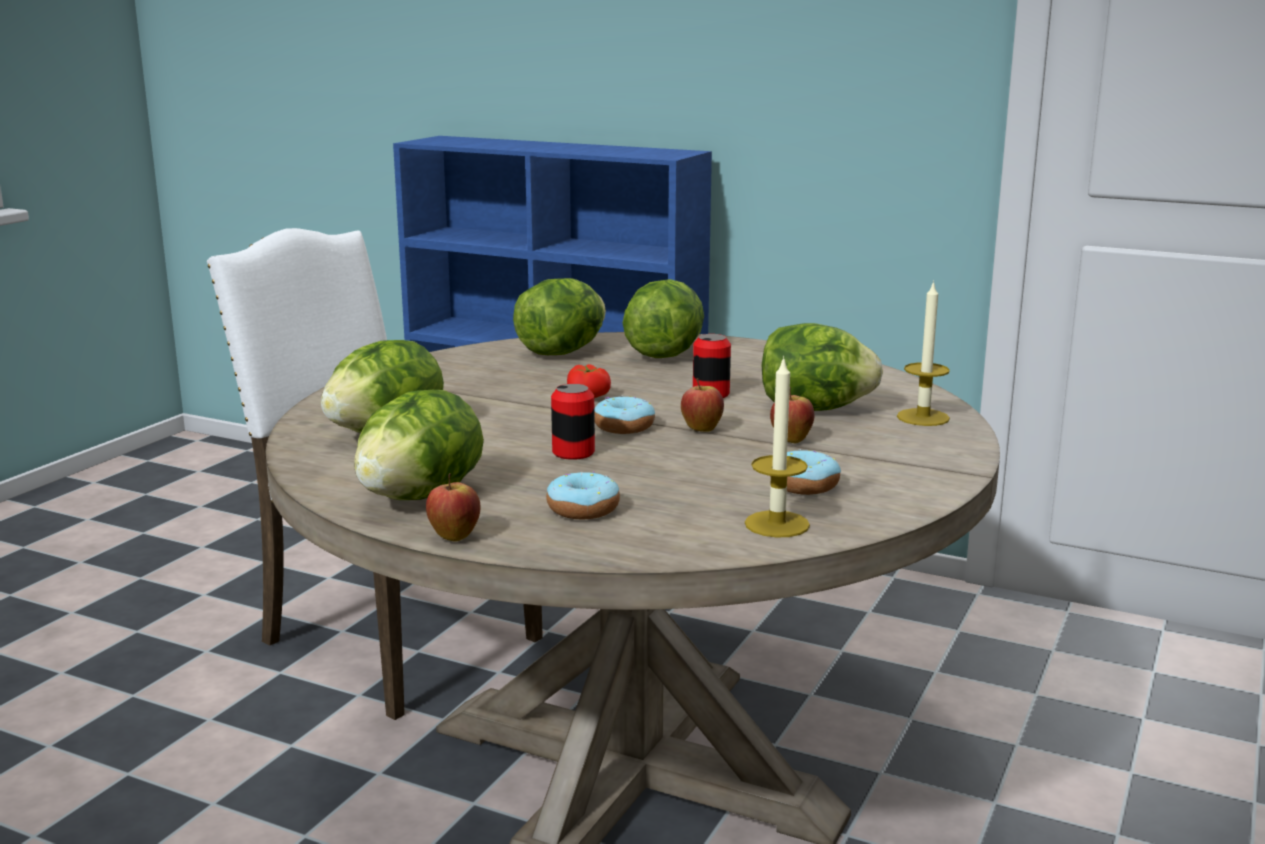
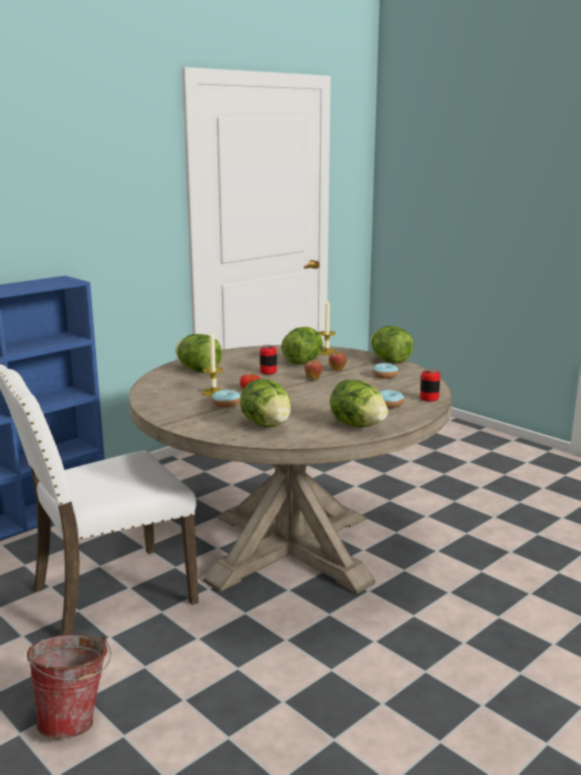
camera: 70 degrees left, 0 degrees up
(87, 700) = (75, 719): none -> bucket
(454, 537) = (406, 424): apple -> none
(562, 352) = (171, 385): lettuce -> lettuce (390, 361)
(573, 452) = (324, 399): can -> can (429, 398)
(624, 427) = (298, 388): donut -> donut (226, 404)
(777, 524) = (418, 384): candle -> candle (213, 392)

